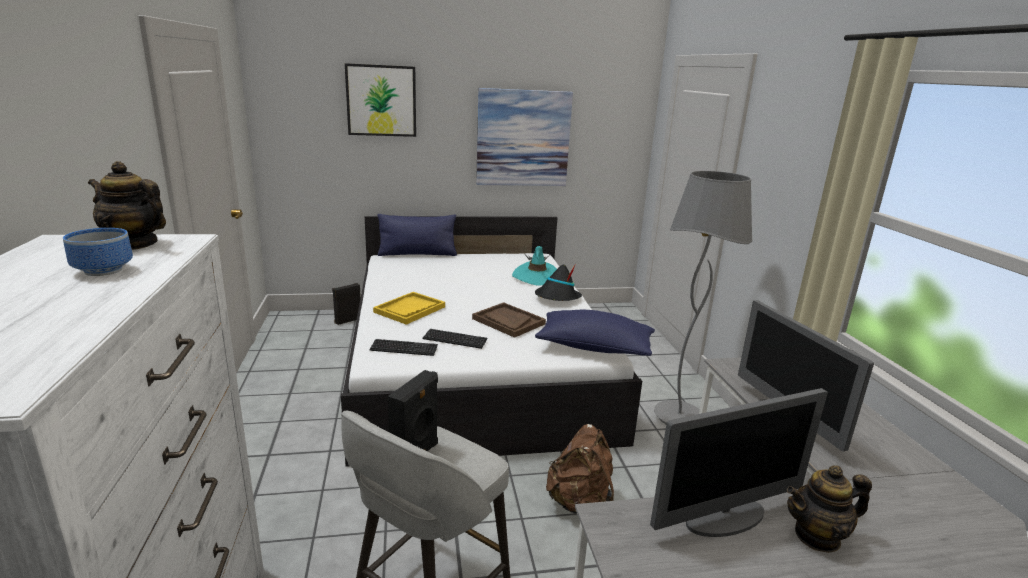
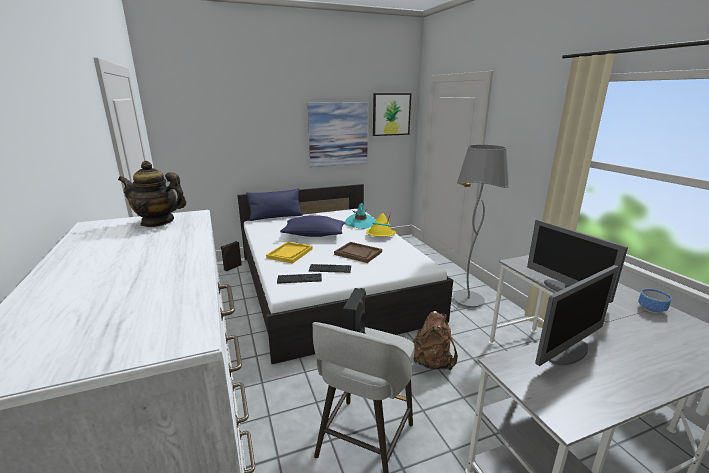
camera: 10 degrees left, 0 degrees up
(105, 270) = (158, 241): bowl -> bowl (650, 308)
(381, 100) = (243, 115): picture -> picture (391, 114)
(557, 298) = (380, 235): black hat -> yellow hat
(594, 348) = (419, 263): blue pillow -> blue pillow (314, 235)
(817, 536) = (622, 354): teapot -> none

